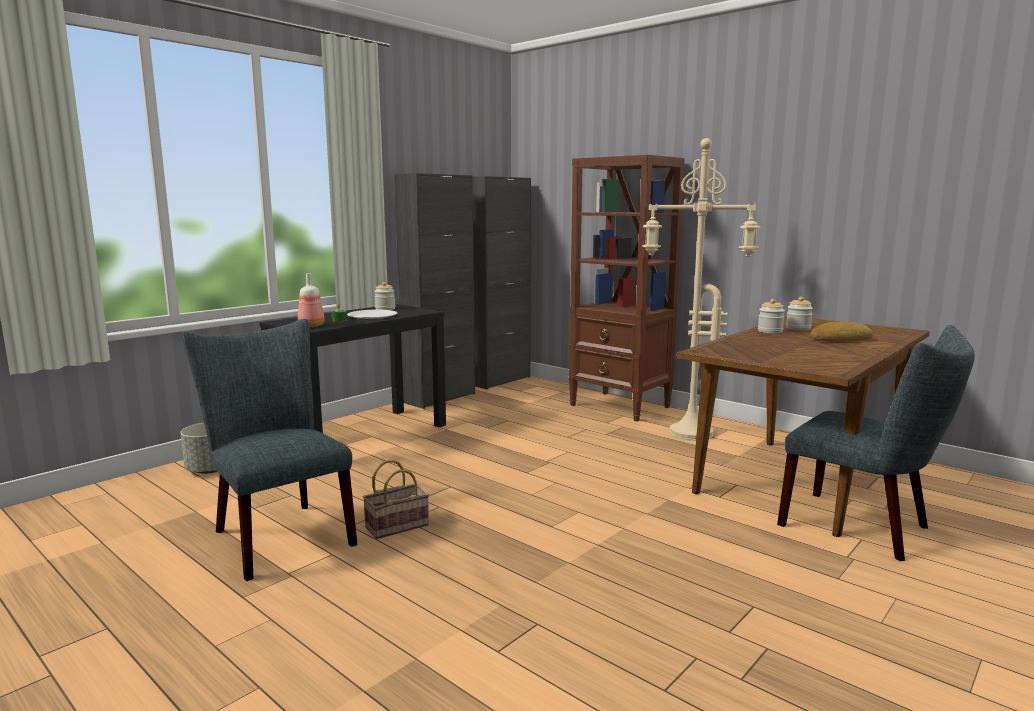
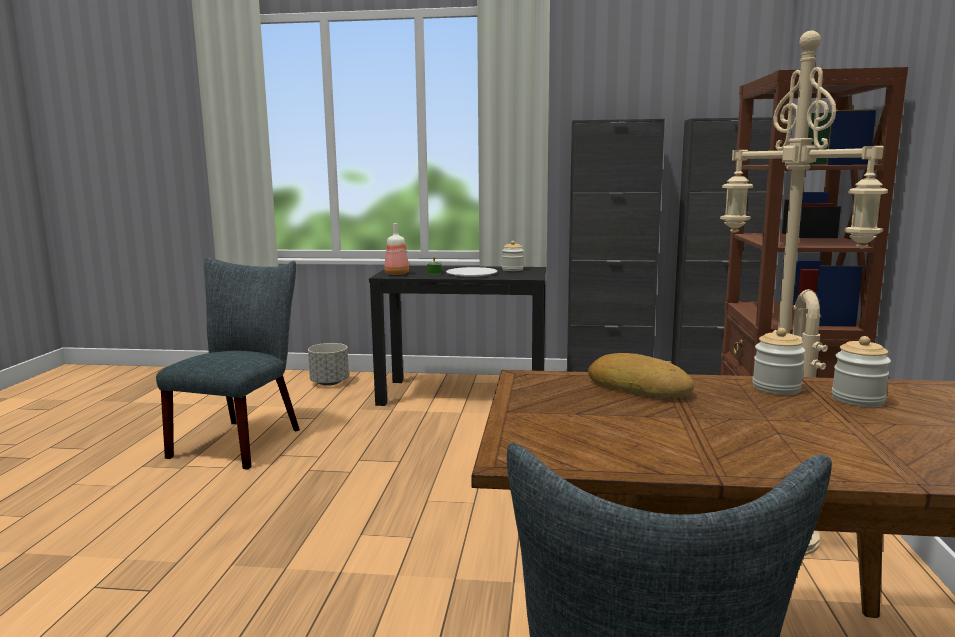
camera: 55 degrees right, 0 degrees up
(398, 525) = (296, 470): basket -> none
(839, 339) = (829, 435): bread -> bread (639, 386)

